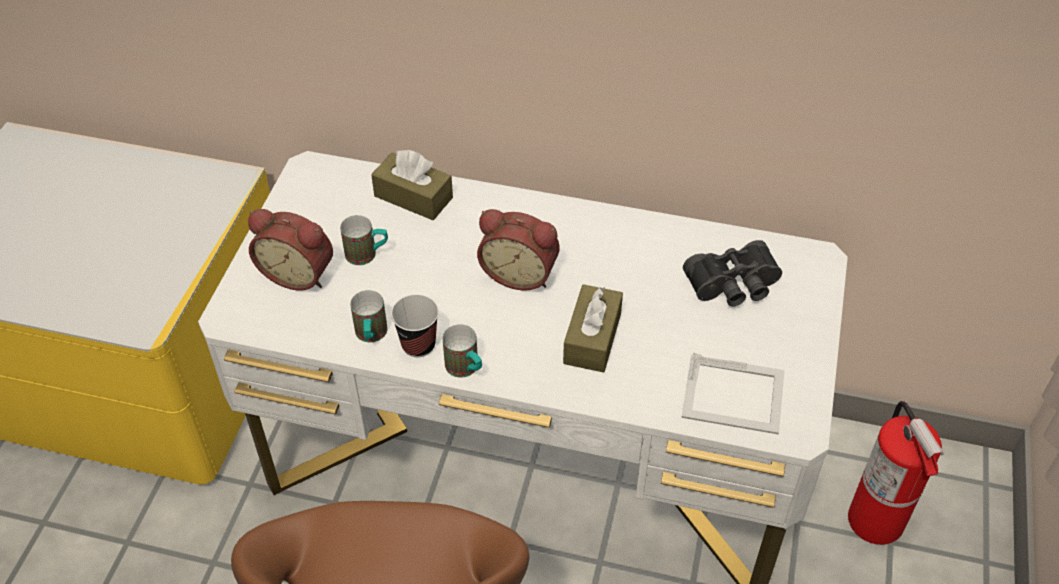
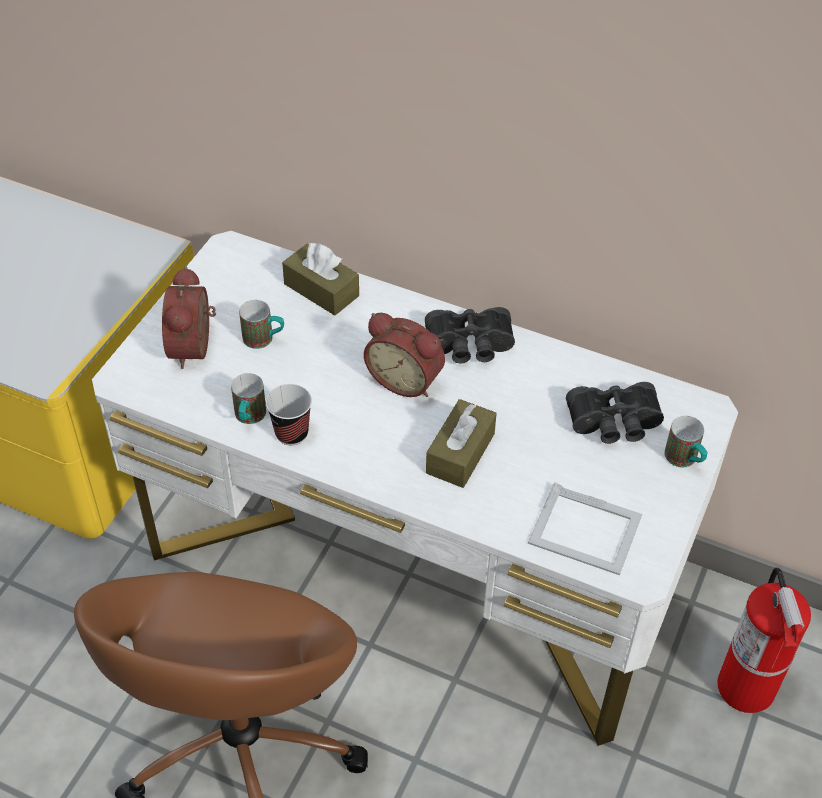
camera: 10 degrees right, 0 degrees up
(299, 273) = (195, 347): alarm clock -> alarm clock turned 60 degrees clockwise
(466, 369) = (331, 464): mug -> mug (685, 460)
(574, 231) = (469, 346): none -> black binoculars

